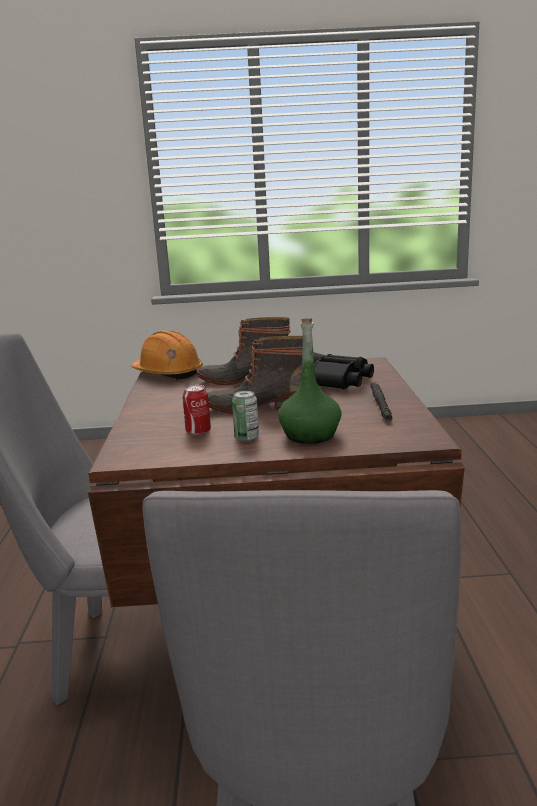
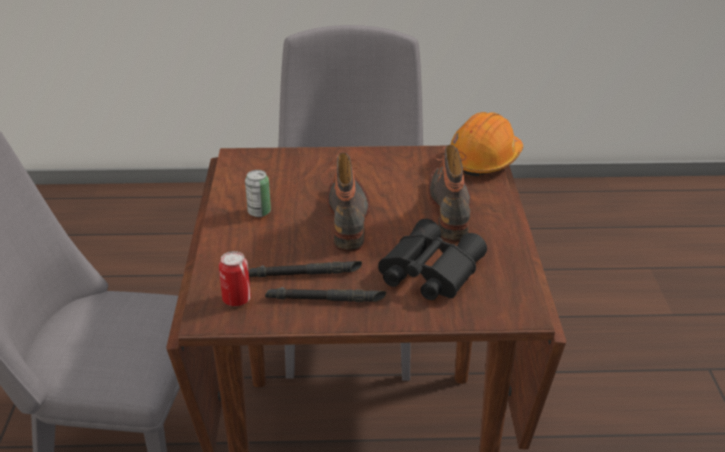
camera: 90 degrees right, 15 degrees up
(198, 431) = (286, 187): can -> can (236, 299)
(310, 435) = (251, 246): green bottle -> none
(348, 414) = (304, 273): none -> black flashlight

